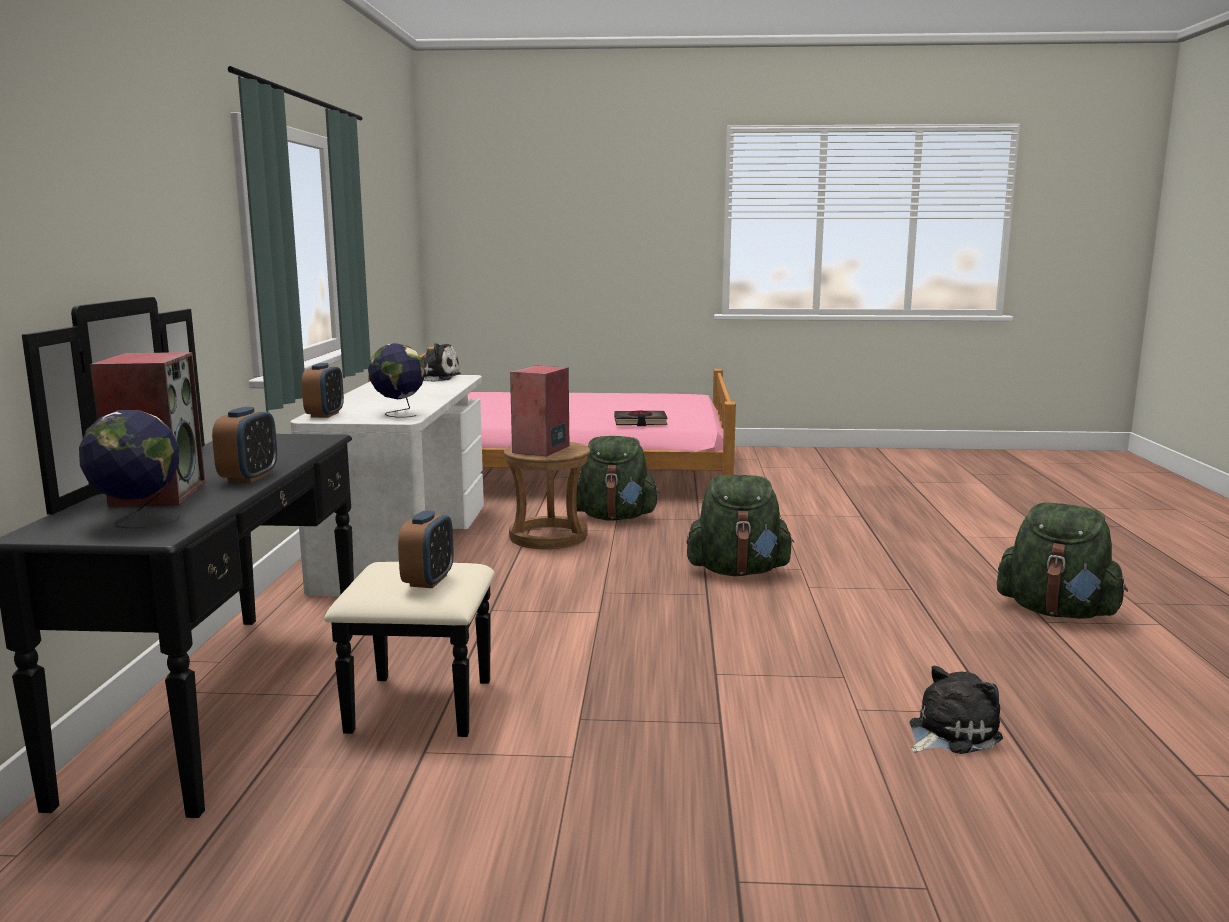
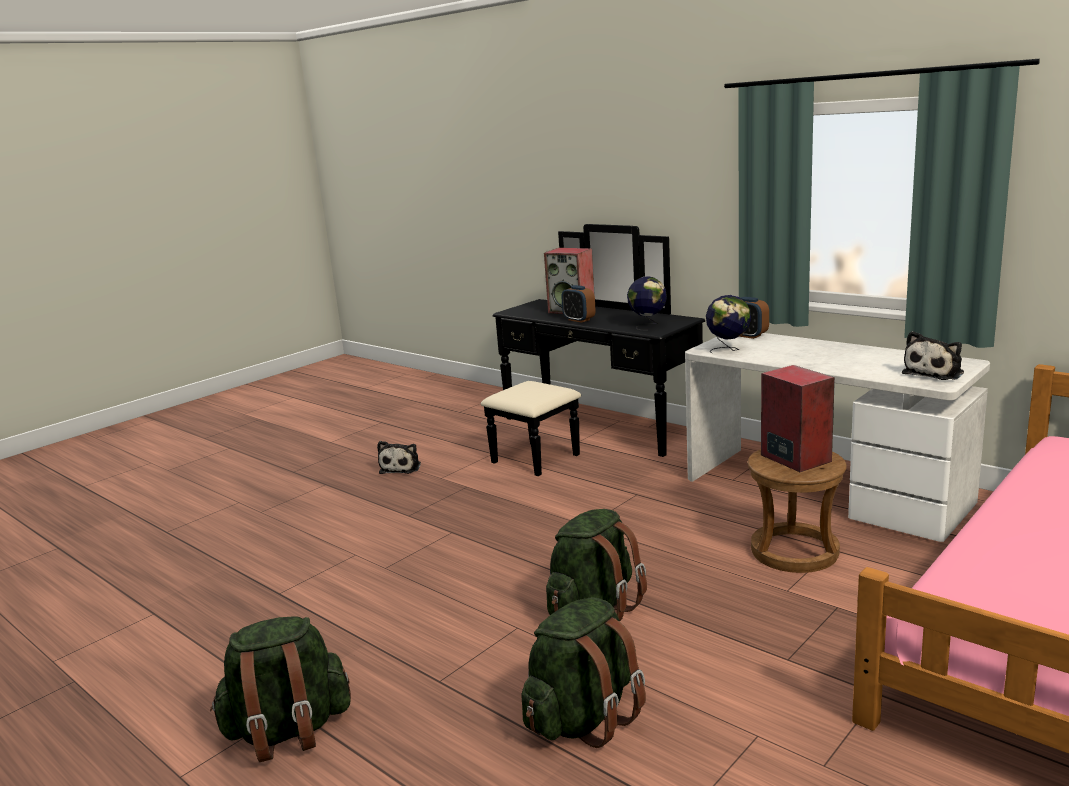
camera: 130 degrees right, 5 degrees up
(138, 522) = (532, 309): globe -> globe (648, 326)
(428, 581) = (518, 391): alarm clock -> none
(614, 517) = (841, 606): green backpack -> green backpack (583, 718)
(640, 422) = (980, 566): black book -> none
(949, 733) = (296, 568): plush toy -> plush toy (401, 467)

